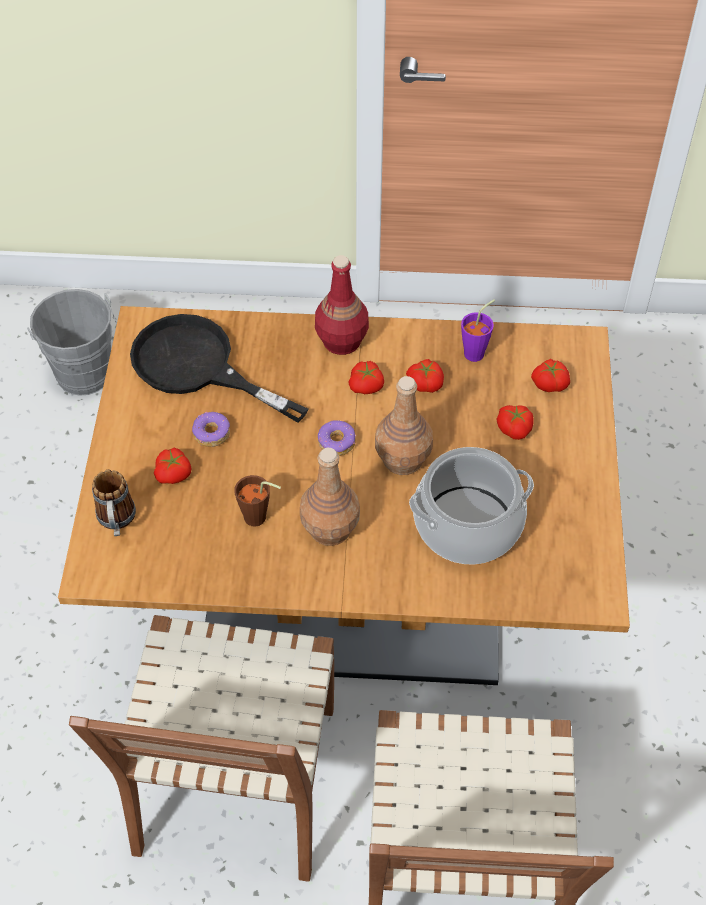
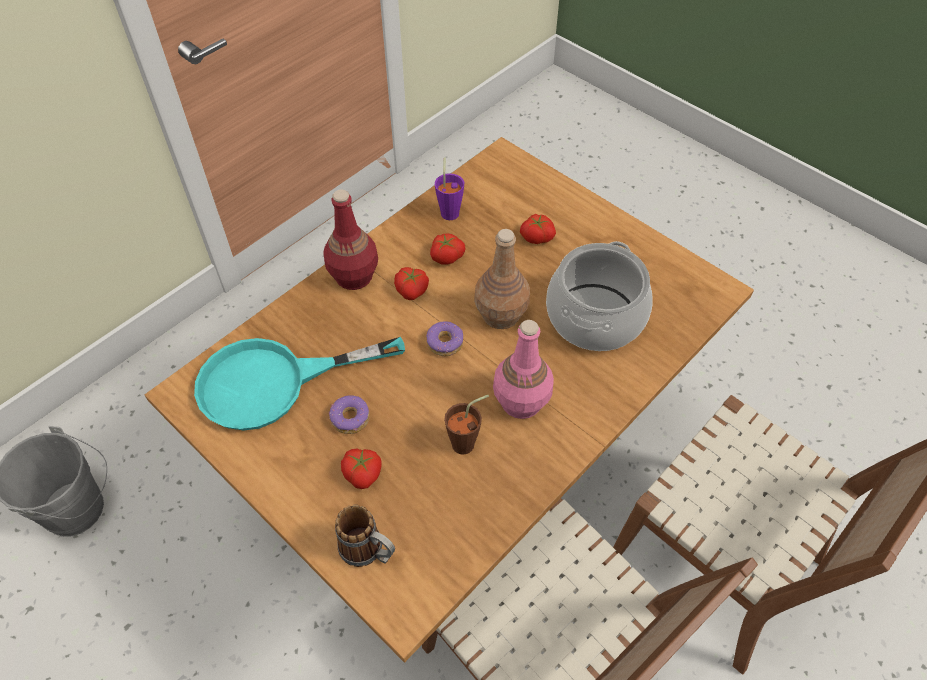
camera: 50 degrees left, 0 degrees up
(198, 367) = (273, 383): black frying pan -> turquoise frying pan
(329, 528) = (520, 401): brown bottle -> pink bottle
(550, 383) = (517, 193): tomato -> none

